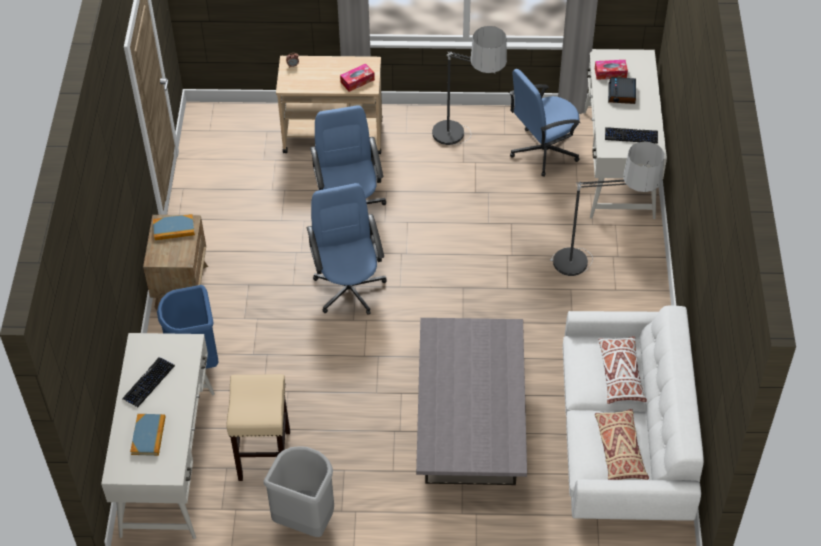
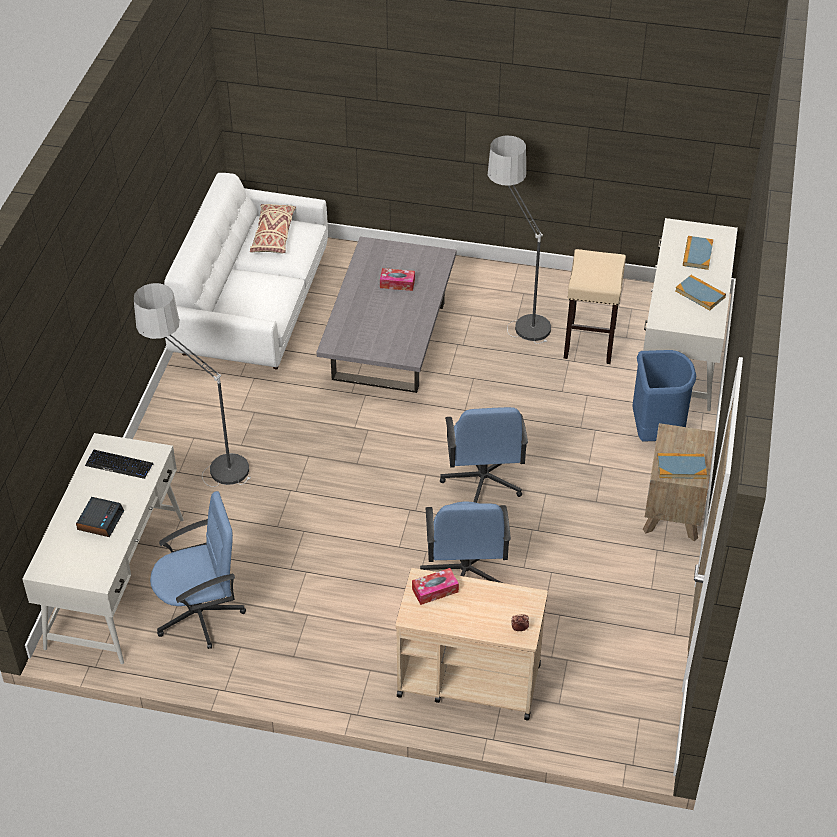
camera: 170 degrees left, 5 degrees down
(148, 383) = (700, 294): keyboard -> book
(306, 519) = (556, 291): grey trash can -> none
(466, 148) = (297, 634): floor lamp -> floor lamp (516, 313)
(610, 73) = (99, 552): tissue box -> tissue box (397, 283)
(620, 375) = (244, 289): white pillow -> none

